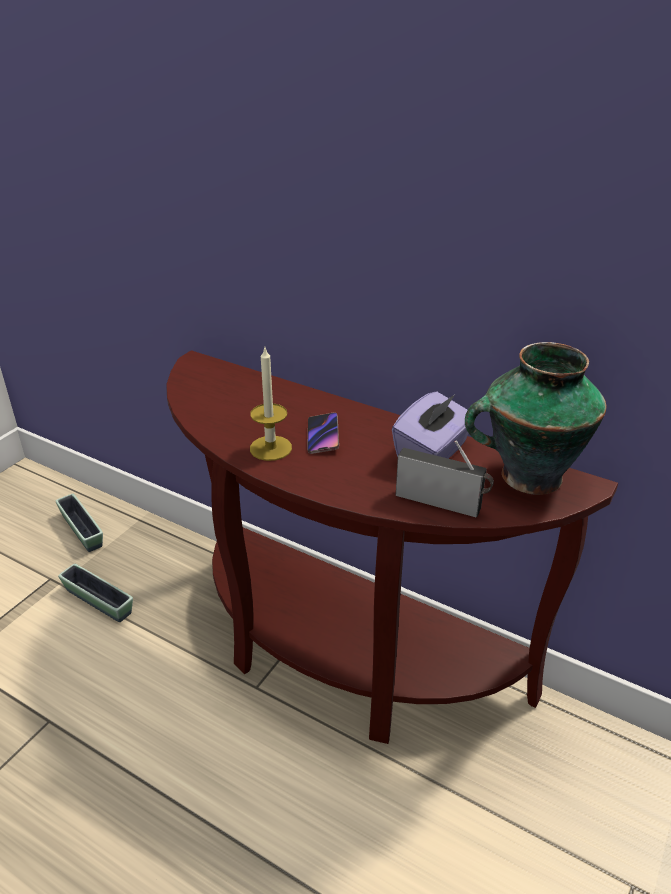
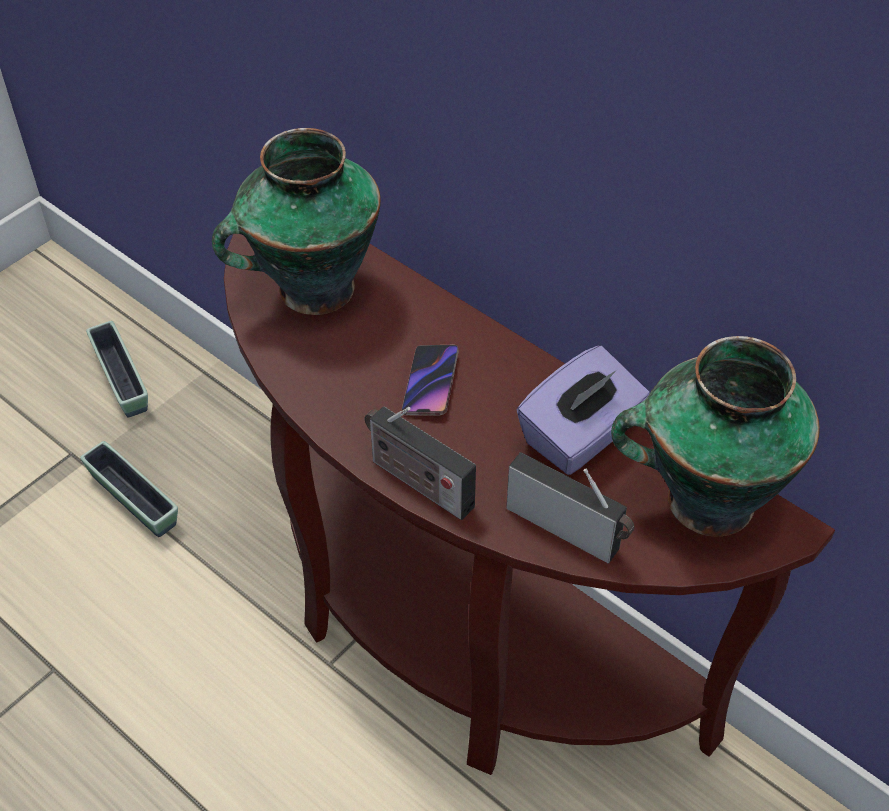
camera: 10 degrees right, 15 degrees up
(229, 397) = (312, 290): none -> vase
(270, 448) = (352, 396): candle -> none
(328, 488) = (417, 482): none -> radio

